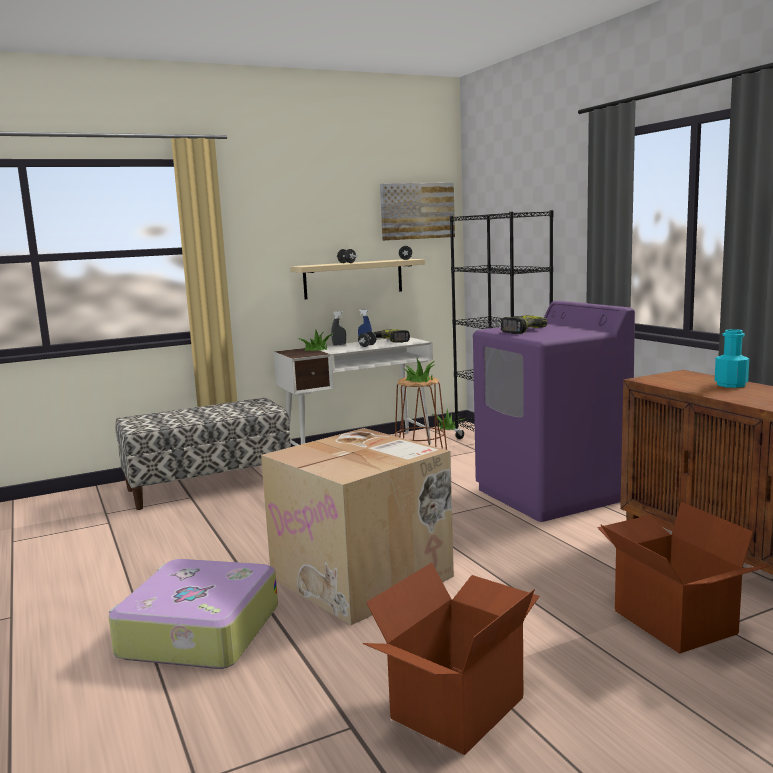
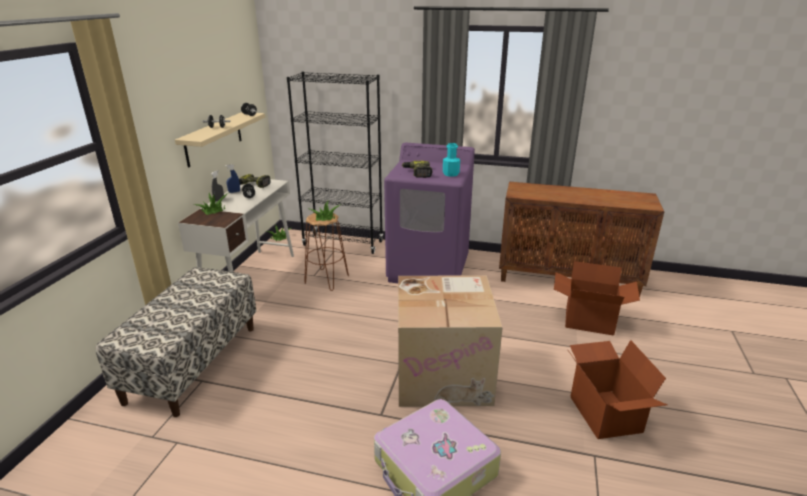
camera: 50 degrees left, 15 degrees up
(417, 211) = (240, 69): picture -> none
(731, 385) = (555, 190): turquoise bottle -> turquoise bottle (451, 174)

